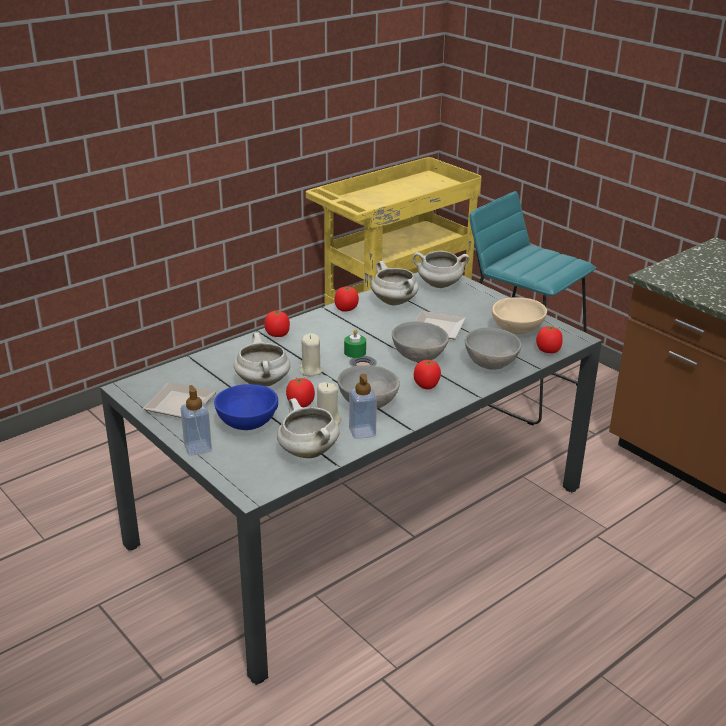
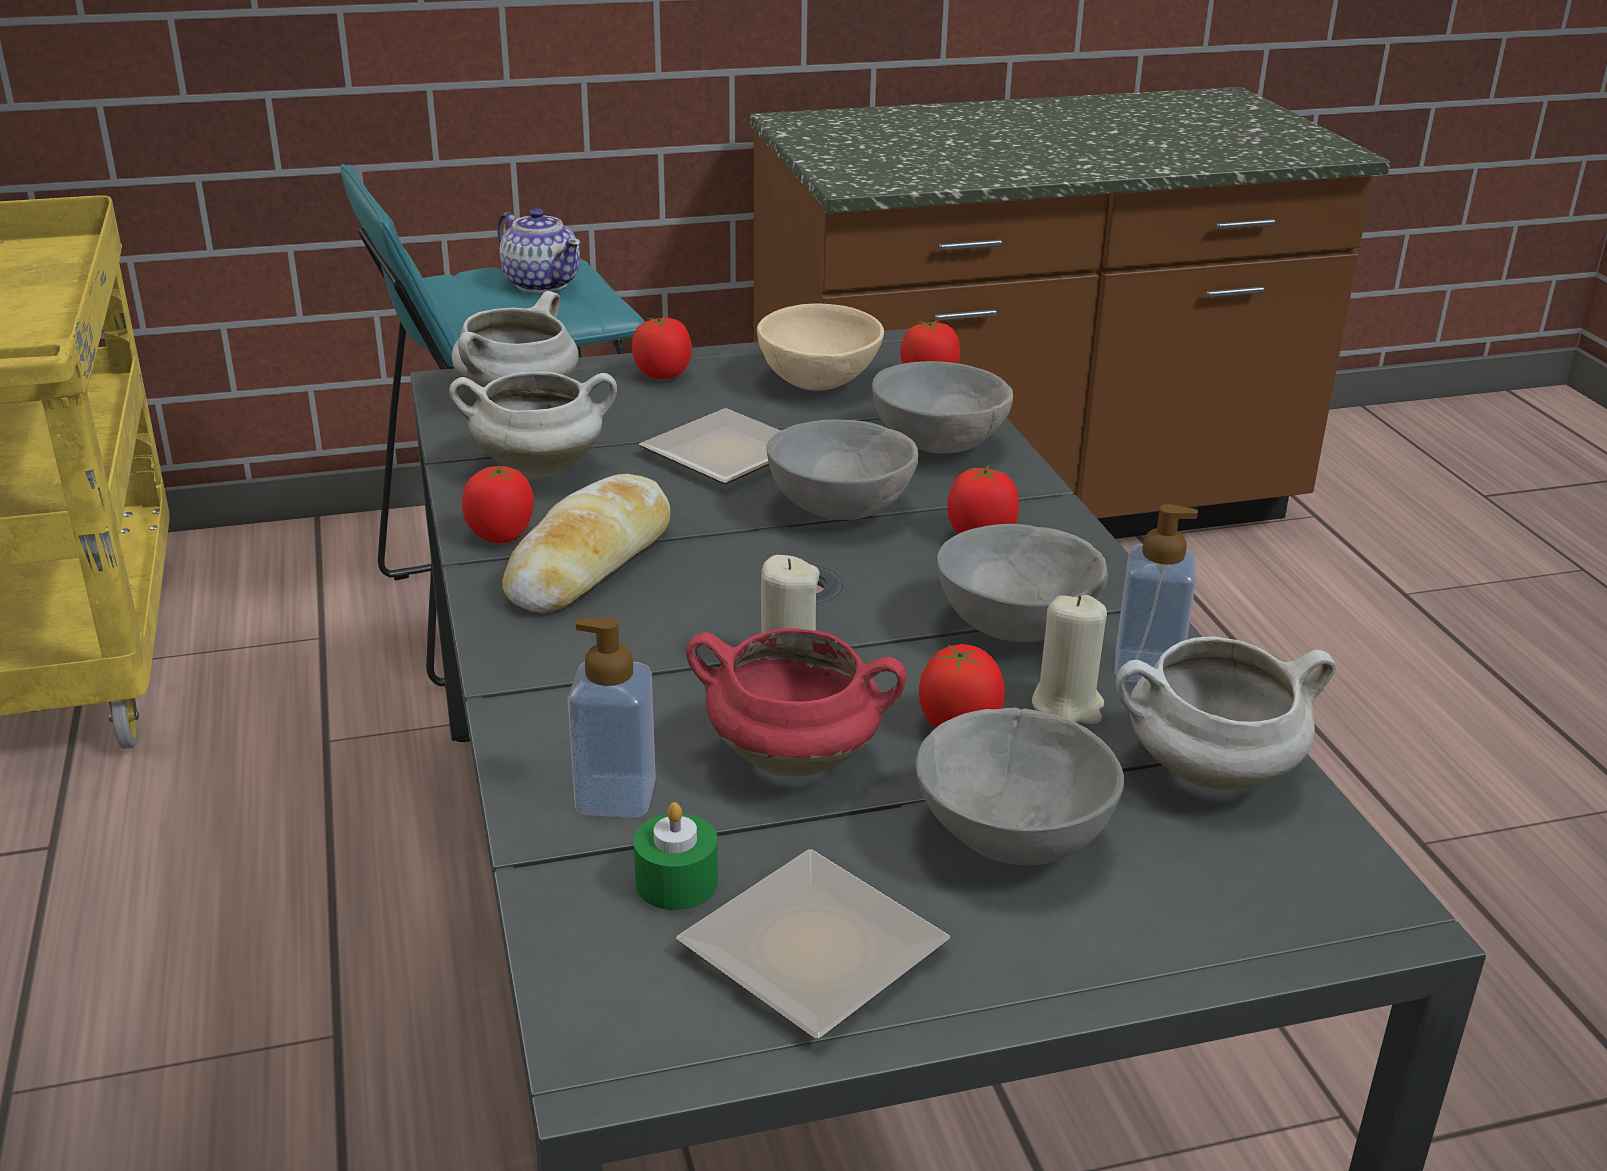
camera: 65 degrees left, 0 degrees up
(198, 447) = (1103, 969): soap dispenser -> soap dispenser (616, 797)
(246, 423) = (1009, 841): blue bowl -> grey bowl
(263, 383) = (796, 757): white cooking pot -> red cooking pot
(277, 334) = (533, 668): tomato -> tomato (663, 375)
(343, 326) = (590, 562): none -> bread
(355, 352) = (747, 580): green candle -> green candle (676, 882)
(553, 264) = (542, 283): none -> teapot

